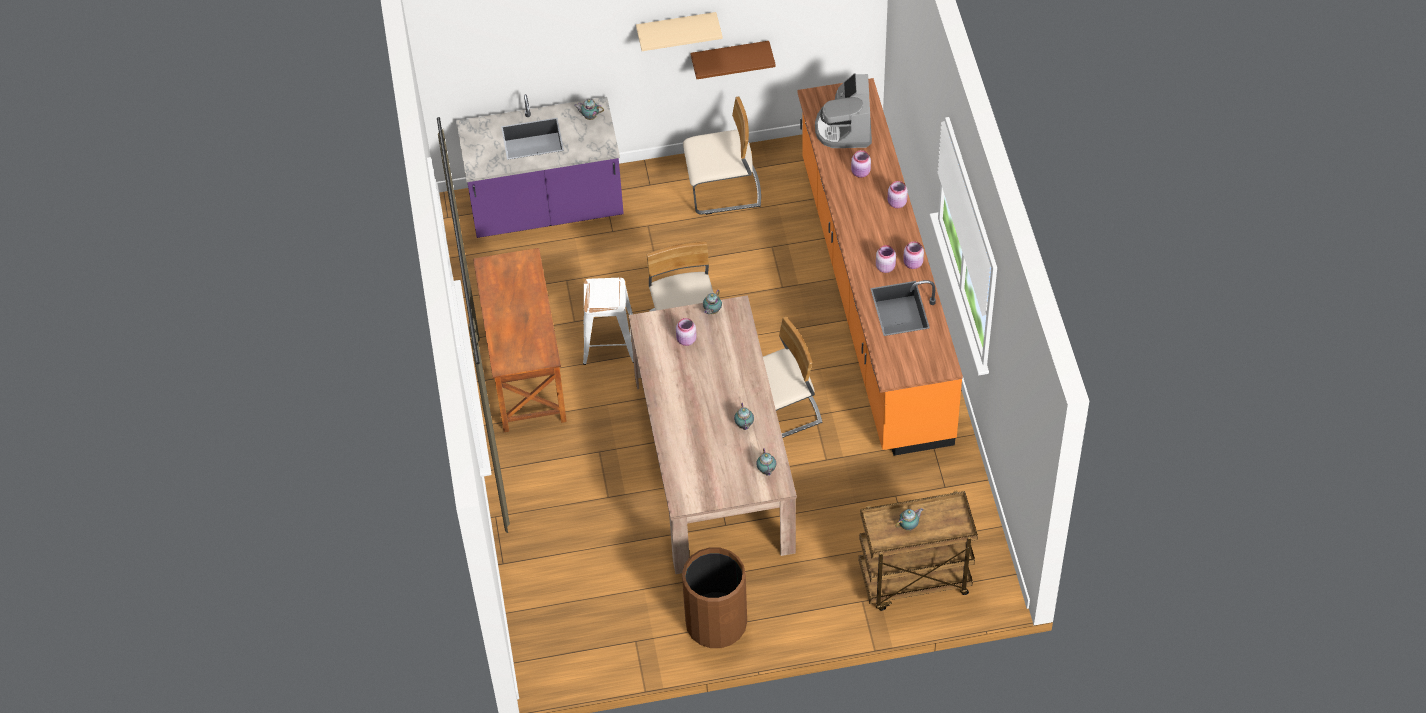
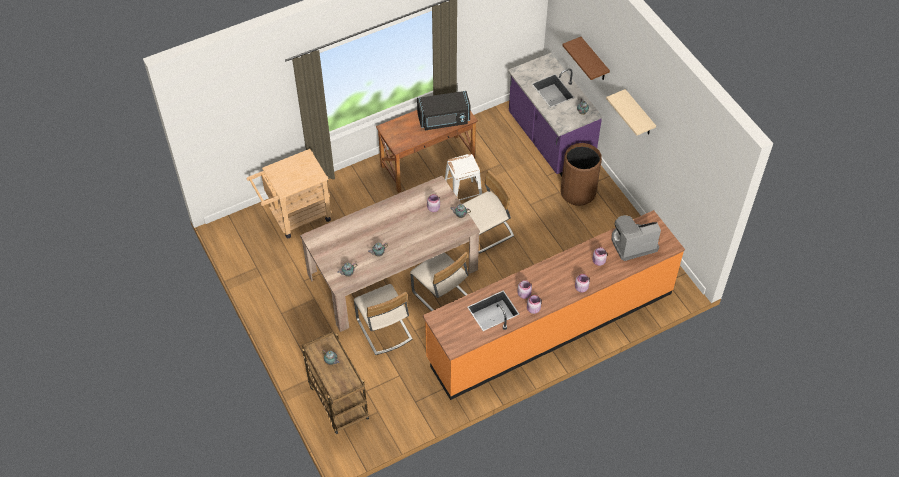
camera: 70 degrees right, 0 degrees up
(519, 288) = (444, 120): none -> black microwave
(557, 568) = (295, 217): none -> beige cart
(716, 623) = (279, 304): brown trash can -> brown trash can (578, 192)
(724, 190) = (603, 223): beige chair -> beige chair (383, 330)
(730, 56) = (654, 162): brown shelf -> brown shelf (594, 60)

